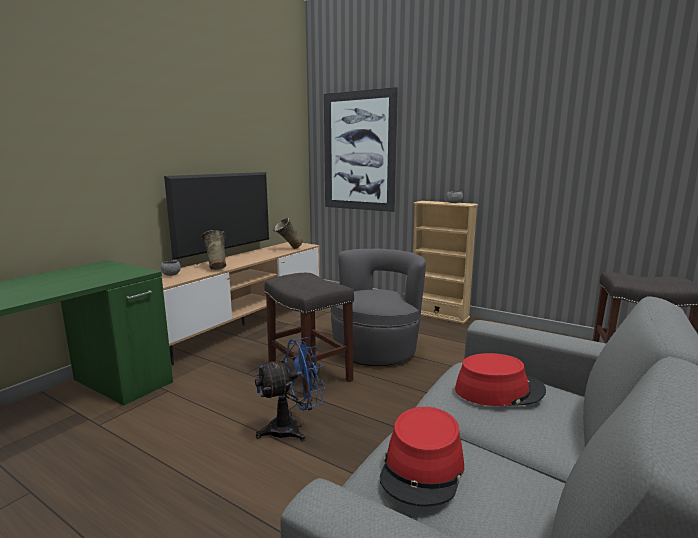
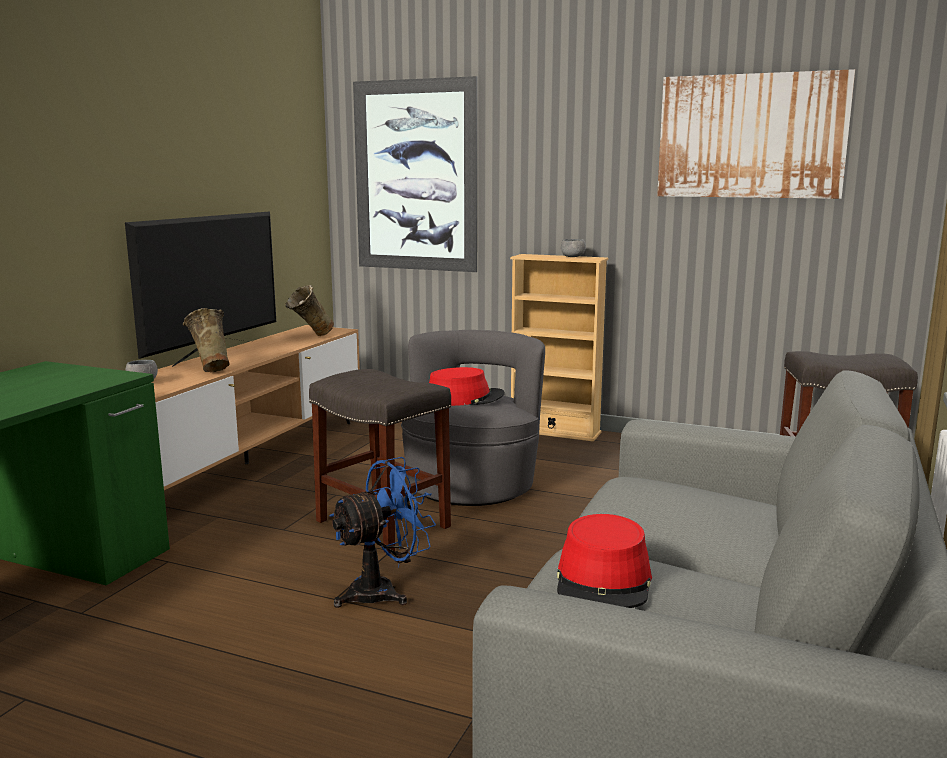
camera: 10 degrees left, 0 degrees up
(499, 390) = (674, 501): red hat -> red hat (465, 398)
(581, 121) = (751, 136): none -> picture

